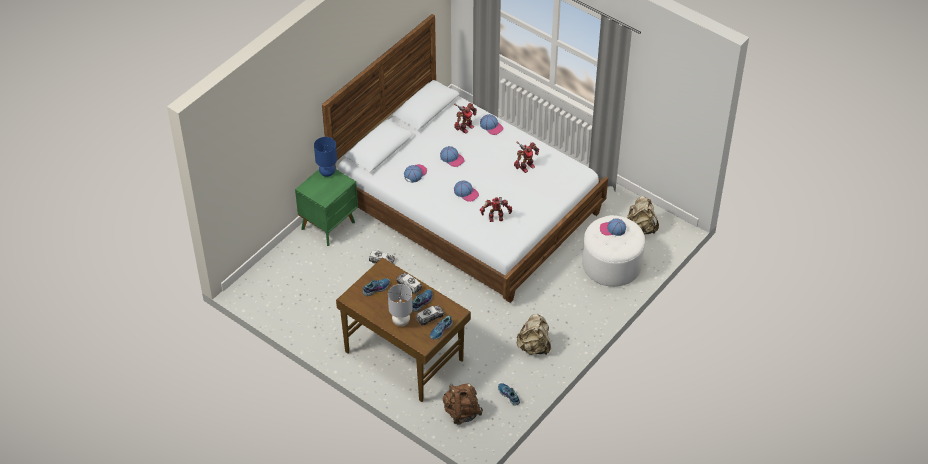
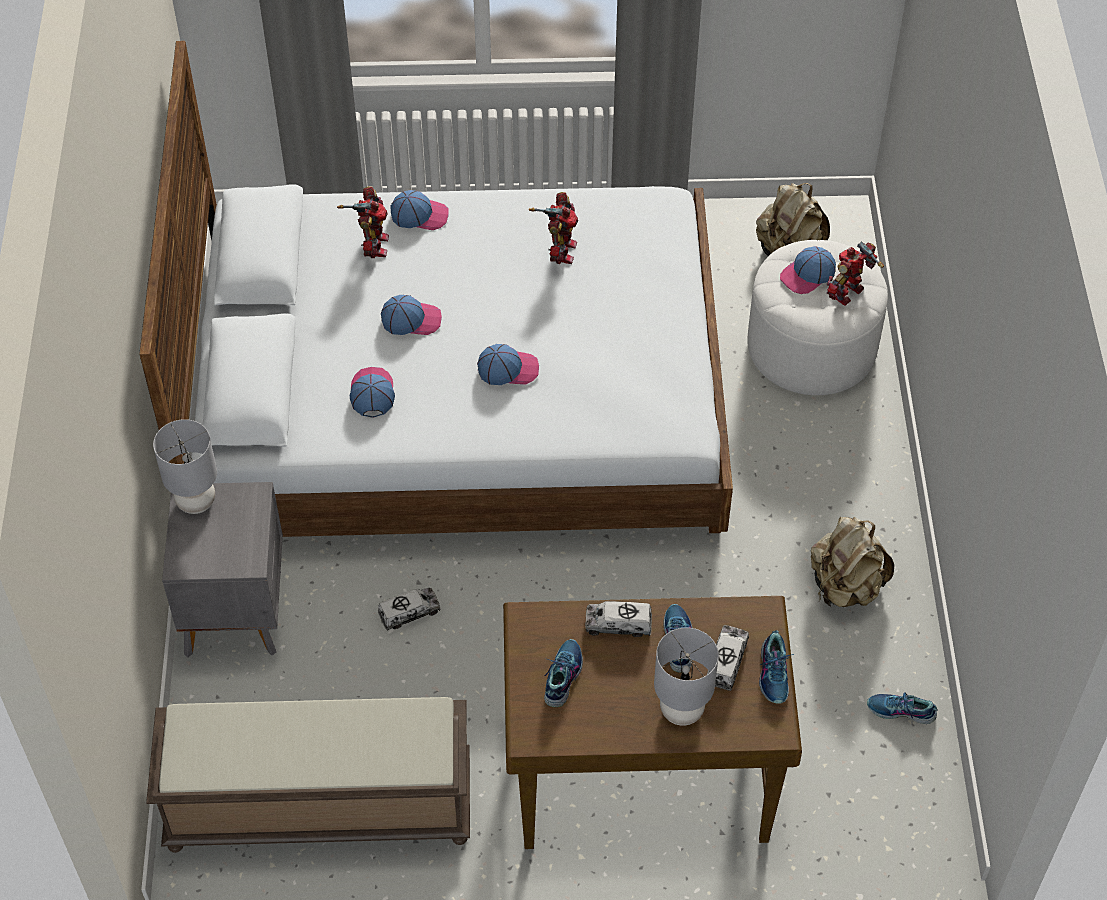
camera: 40 degrees left, 5 degrees up
(296, 298) = (317, 807): none -> brown bench
(327, 172) = (195, 502): blue table lamp -> grey table lamp
(329, 225) = (236, 611): green nightstand -> grey nightstand
(461, 412) = (857, 807): brown backpack -> none
(496, 218) = (615, 383): toy robot -> toy robot (848, 293)

